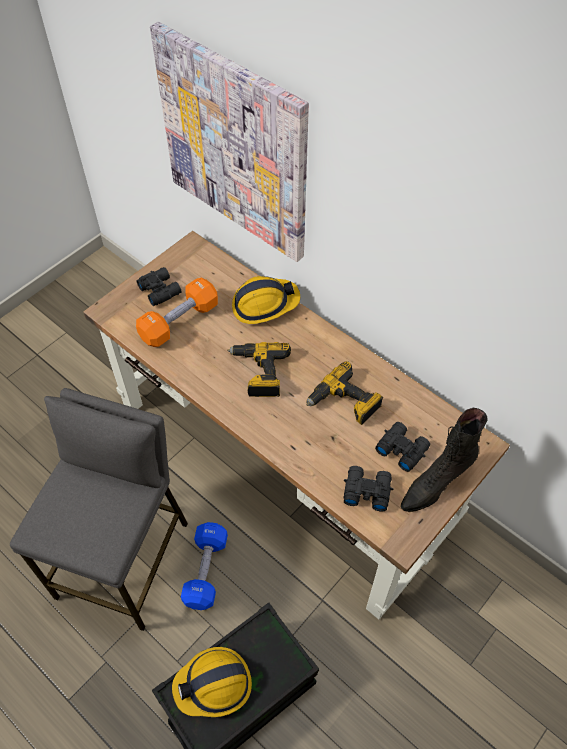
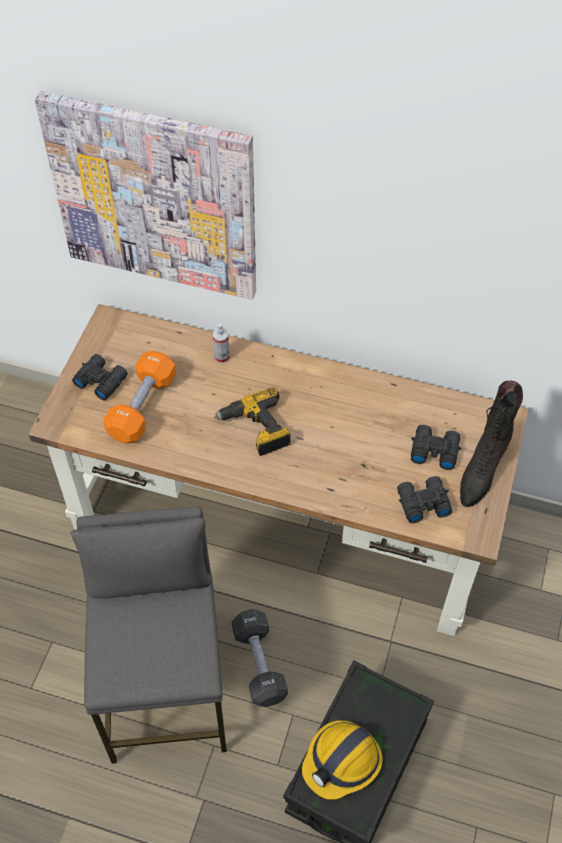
camera: 25 degrees left, 0 degrees up
(206, 570) = (259, 663): blue dumbbell -> black dumbbell
(264, 304) = (222, 357): hard hat -> spray bottle
(344, 403) = (356, 427): power drill -> none

